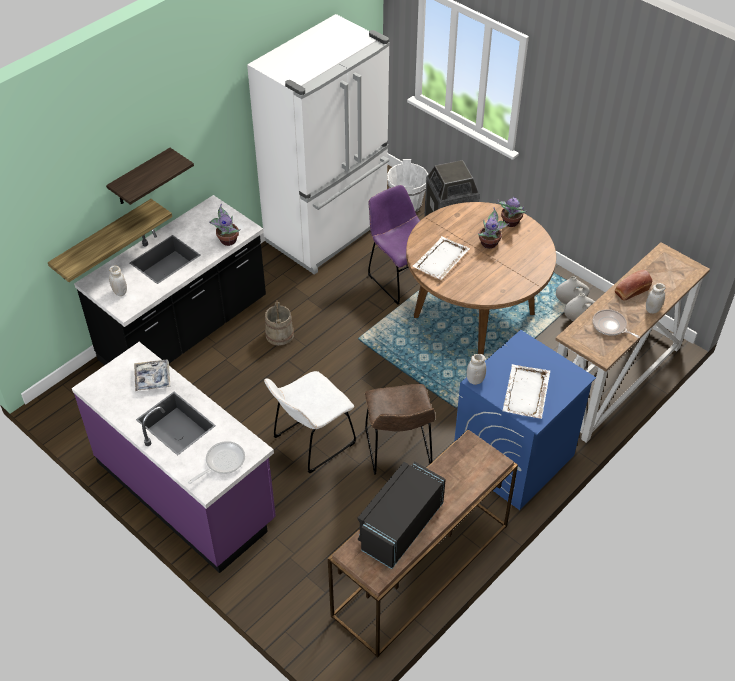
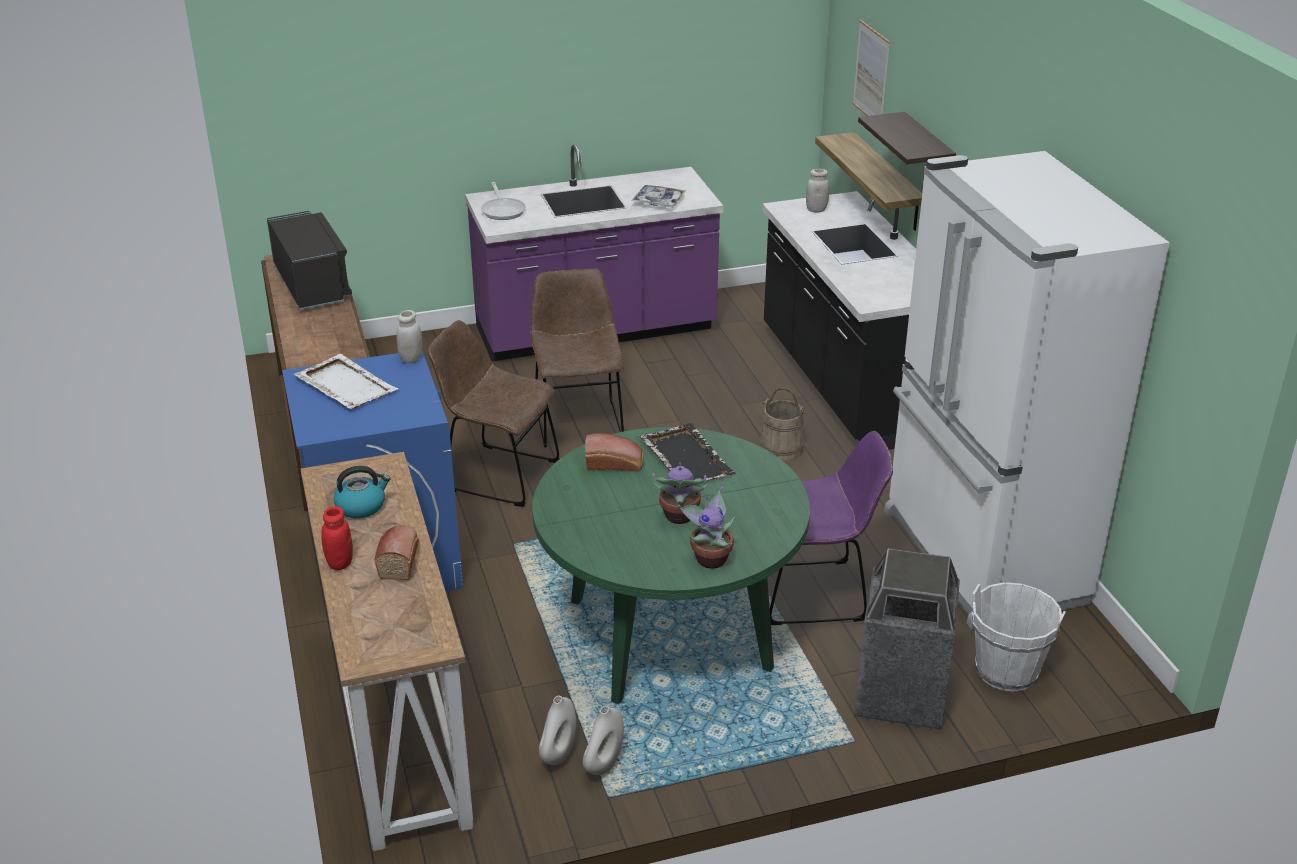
camera: 120 degrees right, 15 degrees down
(53, 209) = (871, 73): none -> picture
(227, 240) = (855, 285): potted plant -> none
(311, 442) = (578, 419): white chair -> brown chair
(440, 260) = (686, 458): white tray -> black tray
(467, 282) = (615, 464): none -> bread
(474, 315) = (669, 635): brown dining table -> green dining table
(610, 326) = (361, 506): frying pan -> kettle
(652, 310) = (339, 563): white jar -> red jar

